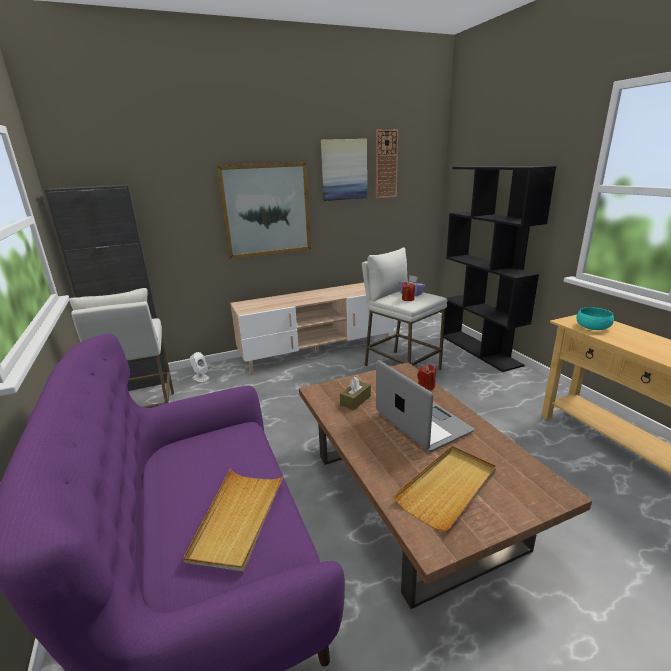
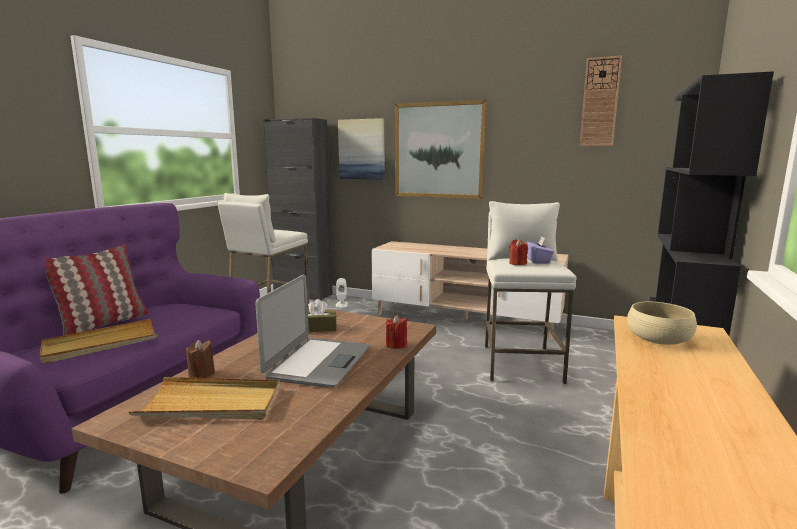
camera: 45 degrees right, 10 degrees down
(161, 507) = (103, 324): none -> pillow
(344, 170) = (536, 109): picture -> picture (362, 149)
(385, 478) = (201, 374): none -> brown candle
(592, 327) = (659, 338): turquoise bowl -> beige bowl

